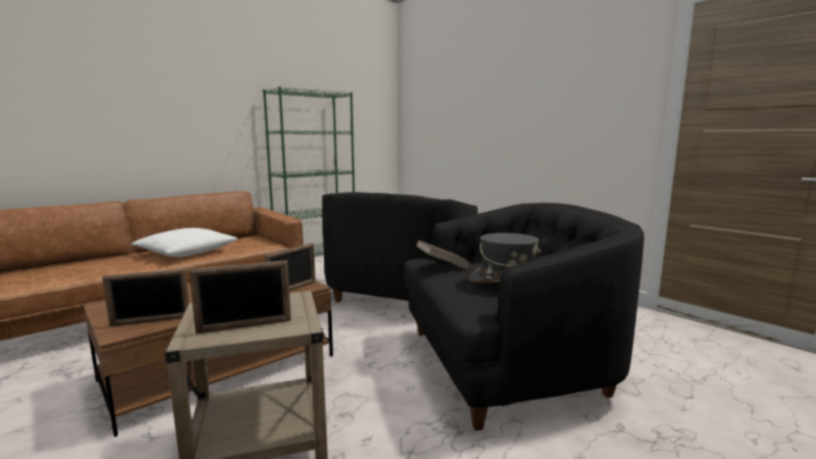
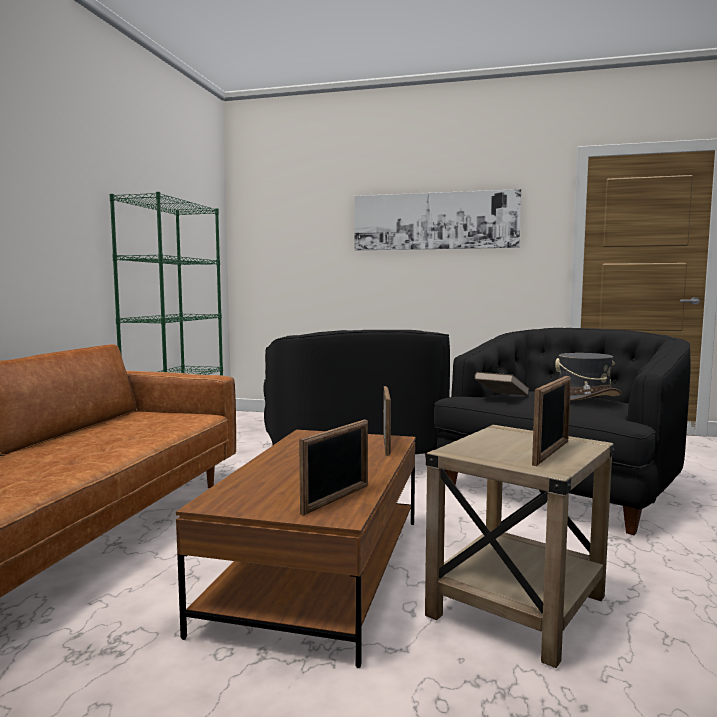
camera: 35 degrees left, 5 degrees down
(186, 253) = (102, 441): white pillow -> none
(535, 89) = (435, 221): none -> picture

